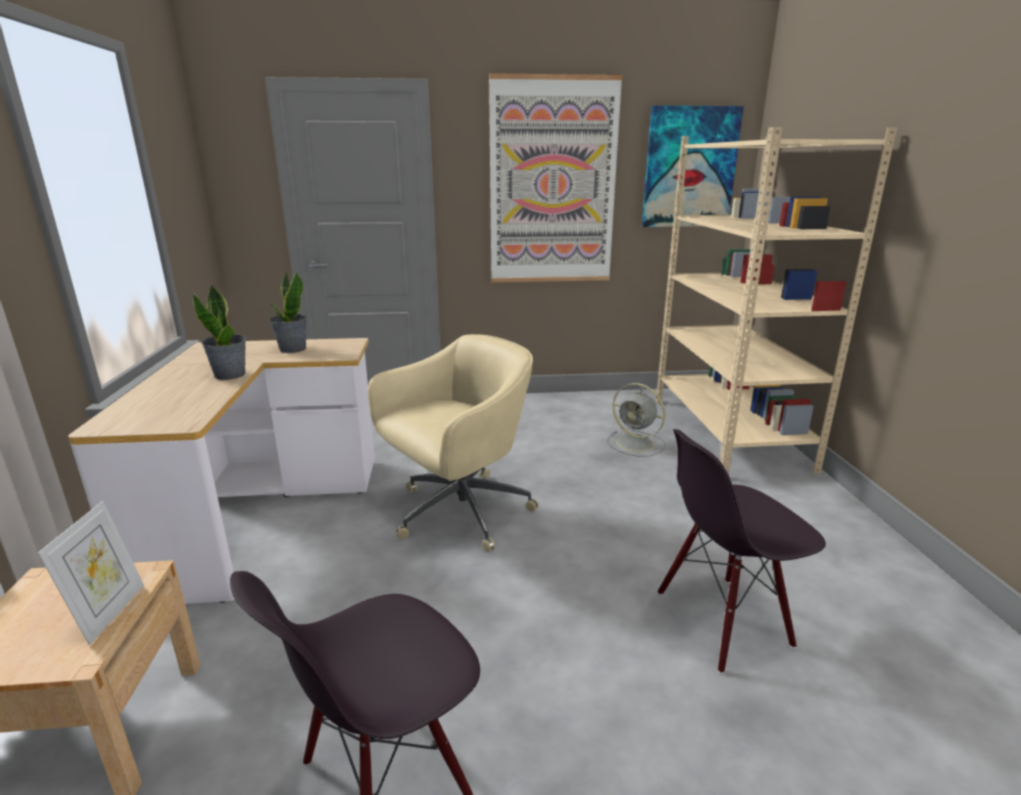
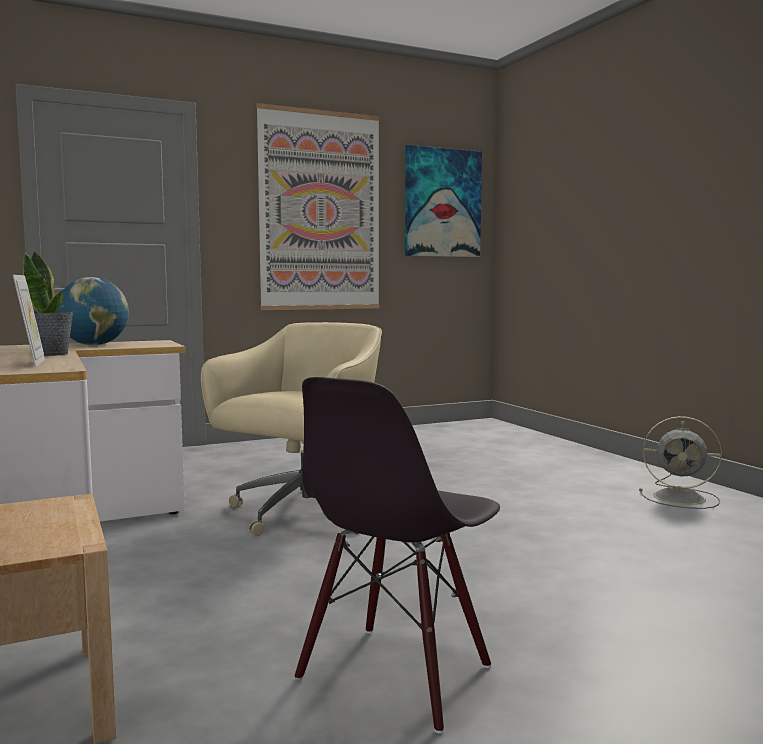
camera: 20 degrees left, 15 degrees down
(110, 613) = (65, 521): picture frame -> picture frame (32, 363)
(292, 349) = (94, 345): potted plant -> globe
(637, 444) = (443, 456): grey fan -> grey fan (681, 498)
(722, 620) = (609, 539): black chair -> none
(727, 432) = (520, 442): beige bookcase -> none

